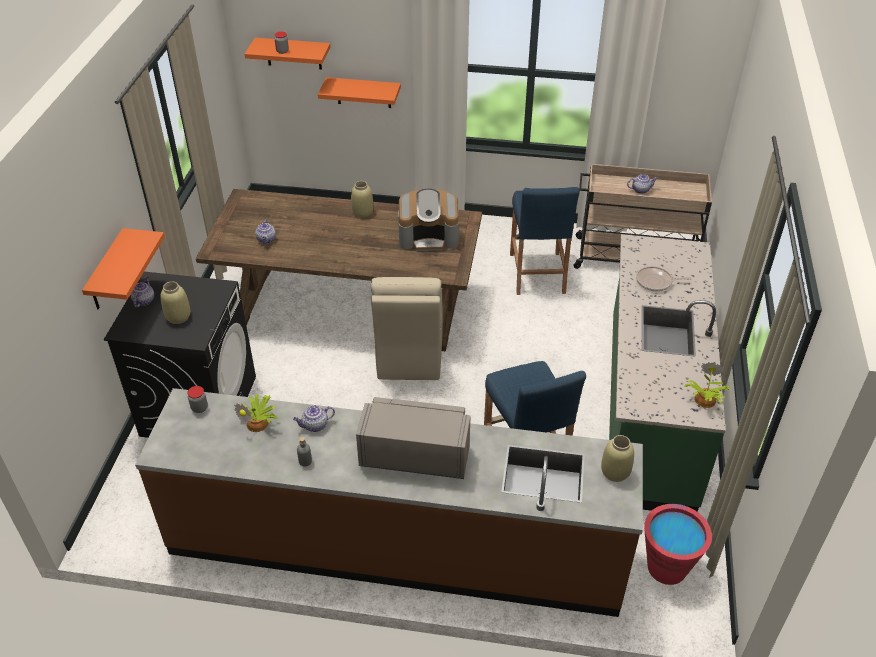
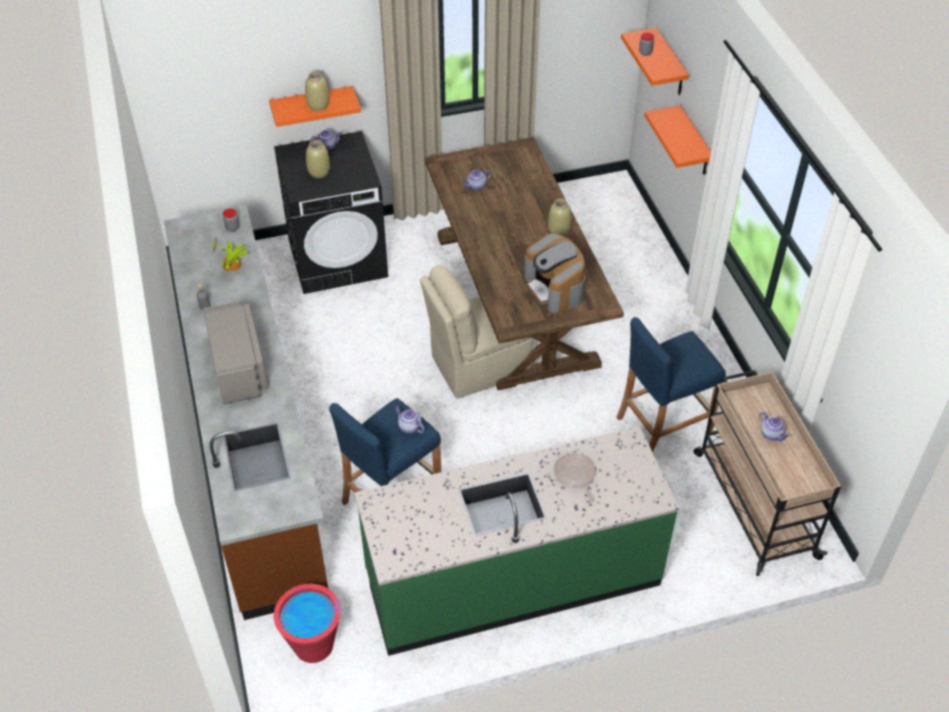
camera: 65 degrees right, 5 degrees up
(315, 425) = (244, 297): teapot -> teapot (409, 427)
(614, 472) = (278, 505): beige vase -> beige vase (318, 105)
(704, 400) = (412, 556): potted plant -> none

